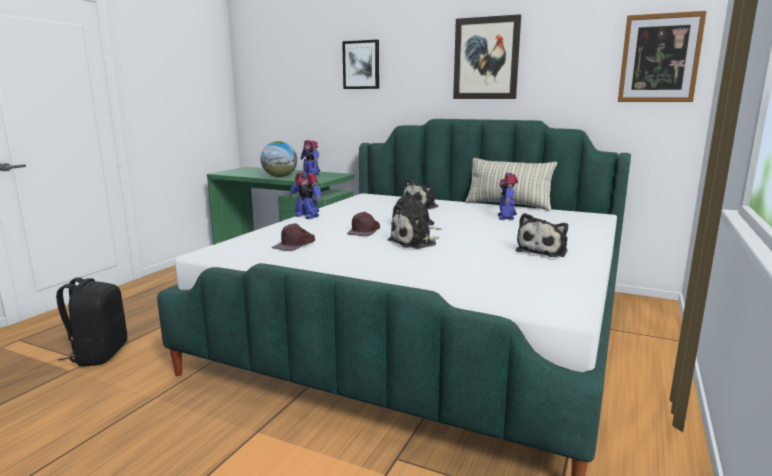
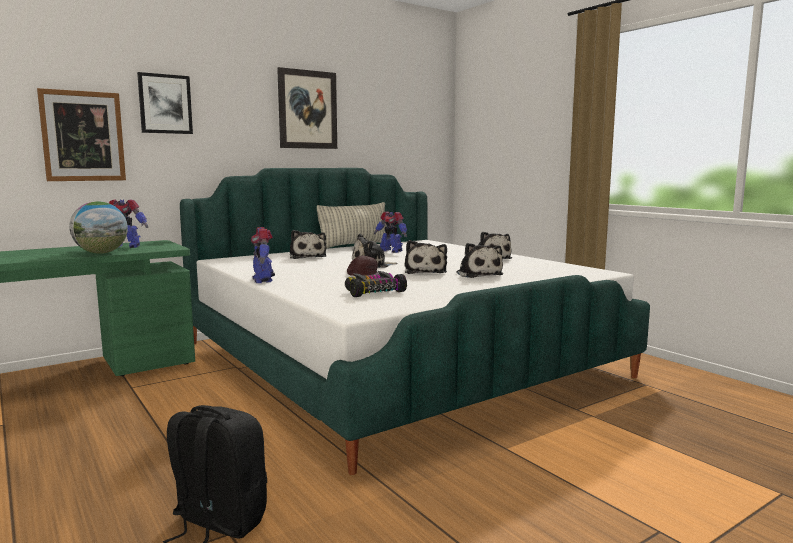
camera: 60 degrees left, 5 degrees down
(295, 245) = (373, 292): brown cap -> toy car
(307, 216) = (263, 280): toy robot -> toy robot turned 90 degrees clockwise
(432, 260) = (478, 274): none -> plush toy
(659, 58) = (426, 120): picture -> picture (83, 136)

